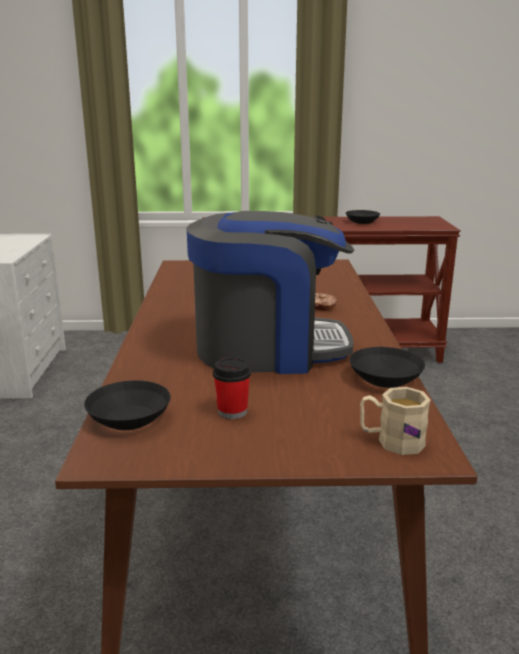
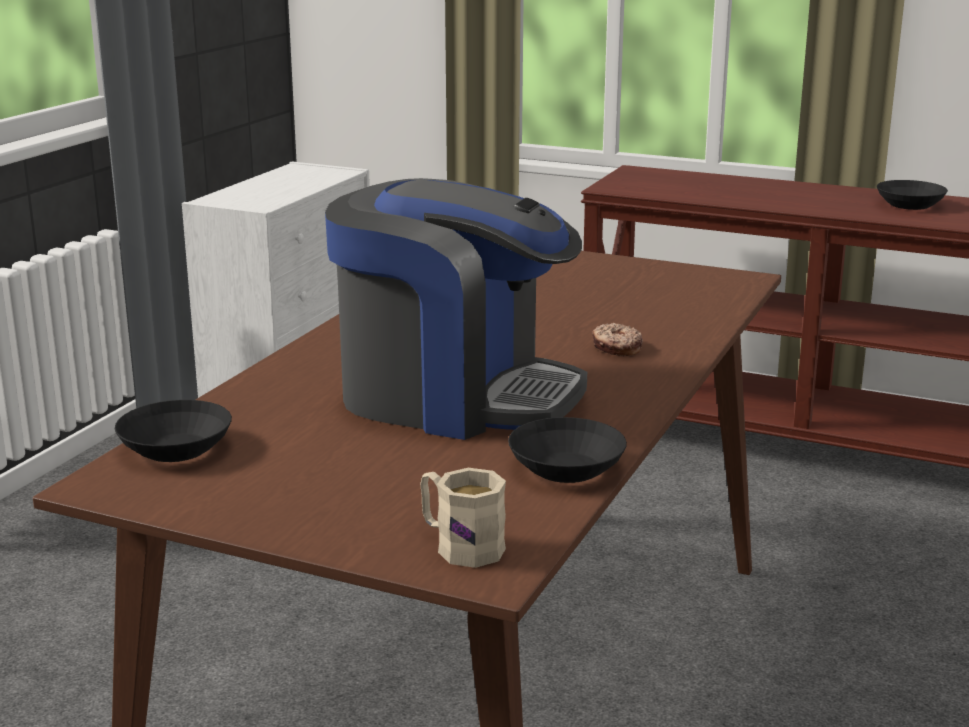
camera: 25 degrees right, 0 degrees up
(232, 412) = (304, 467): cup -> none

